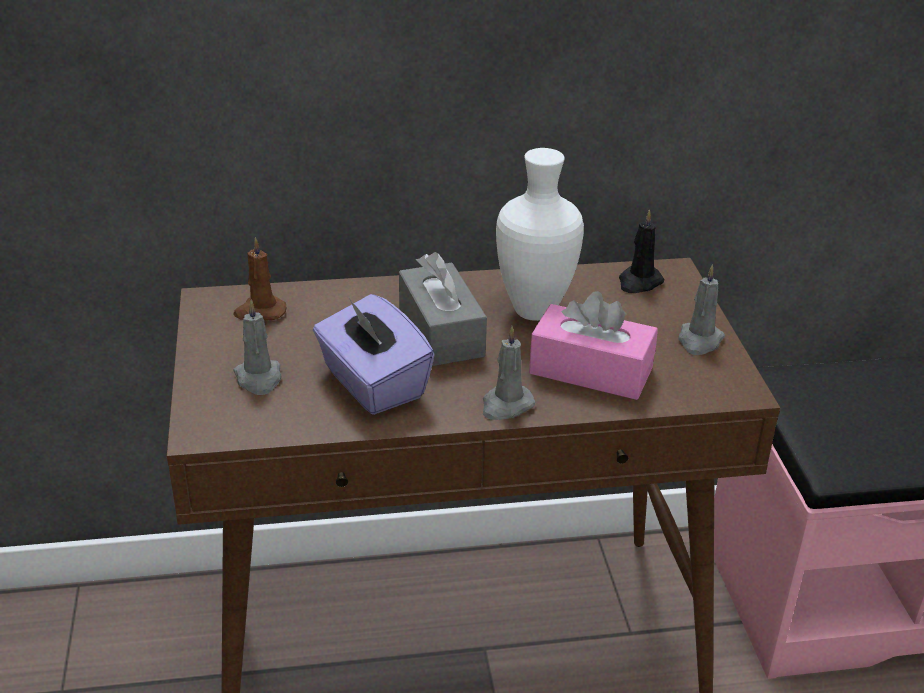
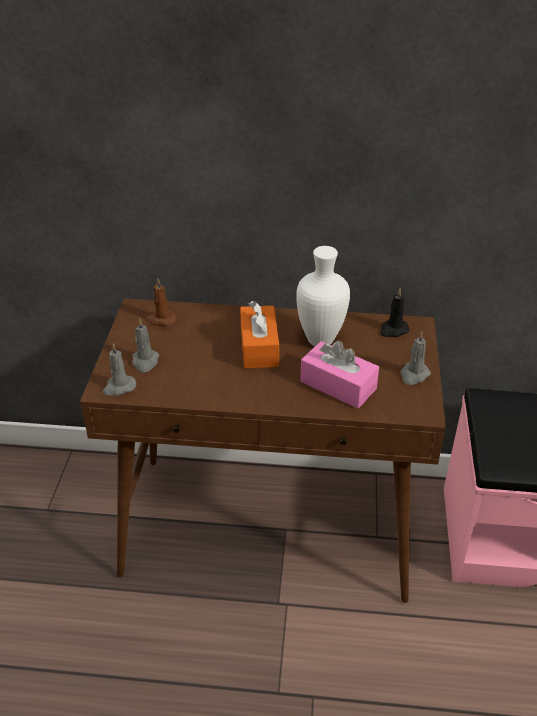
camera: 15 degrees right, 5 degrees up
(372, 384) = (207, 374): purple tissue box -> none
(441, 332) = (259, 347): grey tissue box -> orange tissue box
(506, 405) = (278, 400): grey candle -> grey candle (119, 387)

